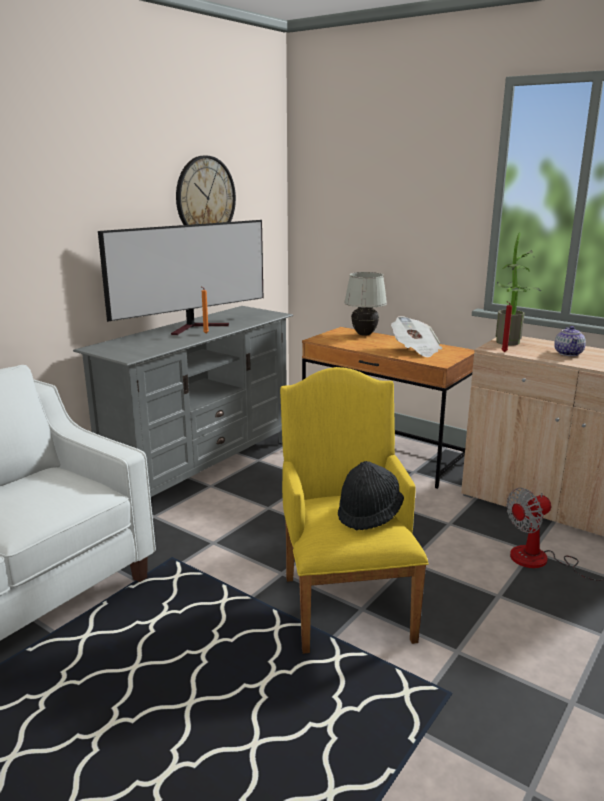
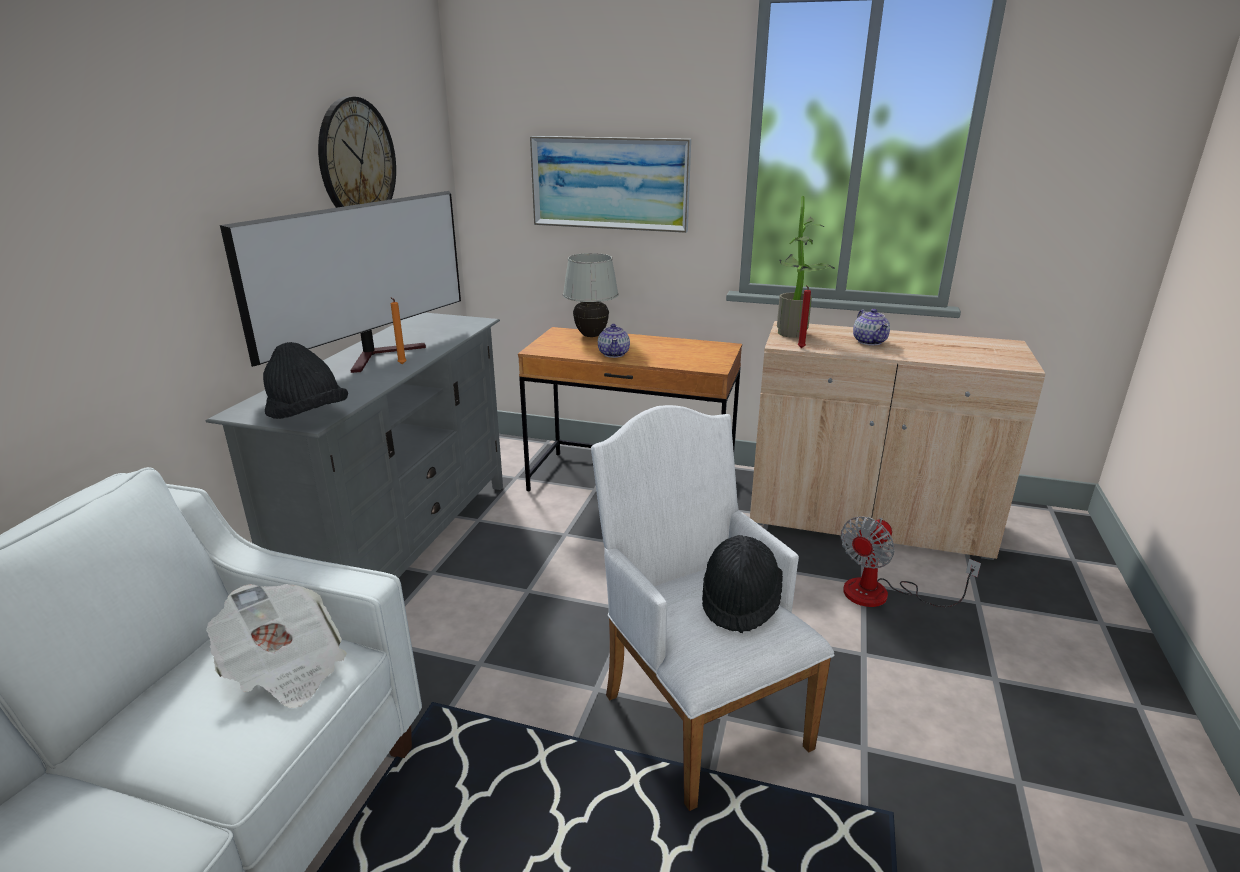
camera: 20 degrees left, 5 degrees up
(128, 354) = (307, 416): none -> black hat
(346, 601) = (698, 710): yellow armchair -> white armchair
(371, 347) = (614, 354): none -> teapot
(391, 220) = (610, 183): none -> picture
(415, 350) = (671, 352): newspaper -> newspaper (285, 668)

